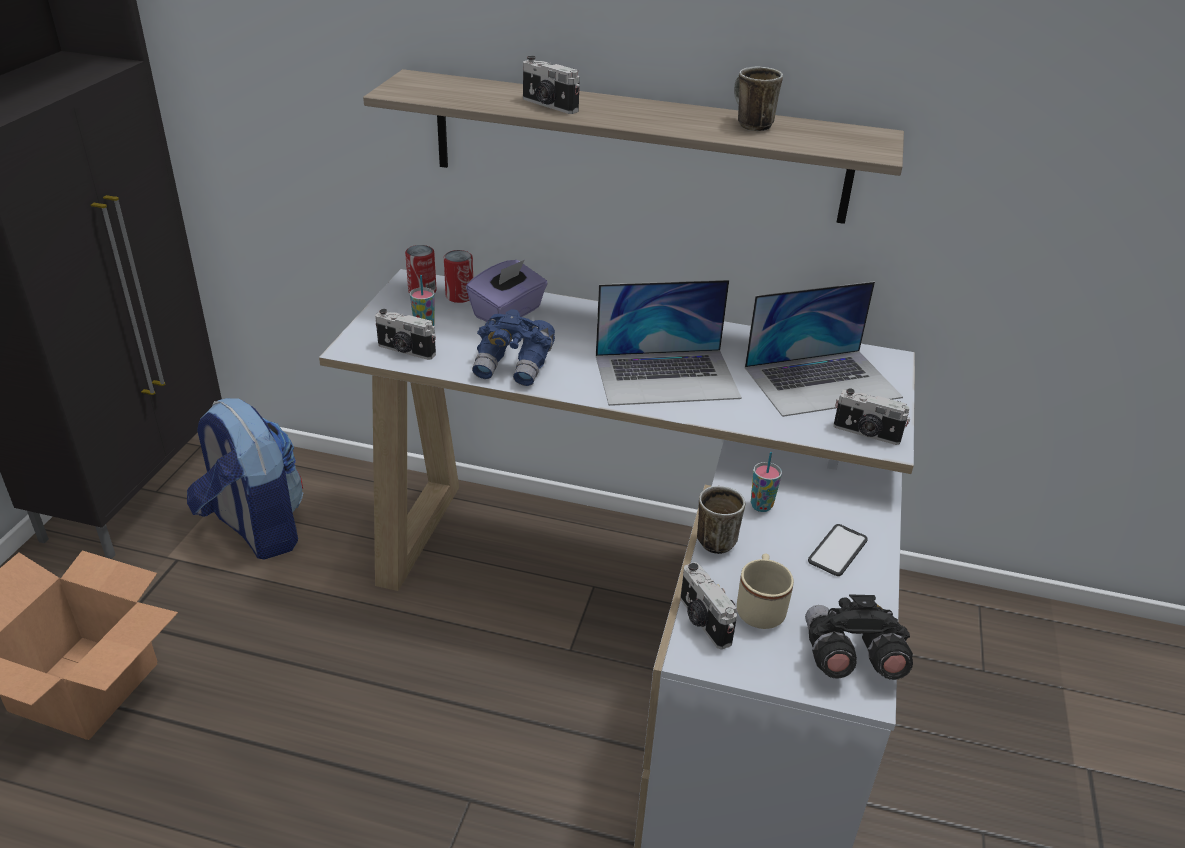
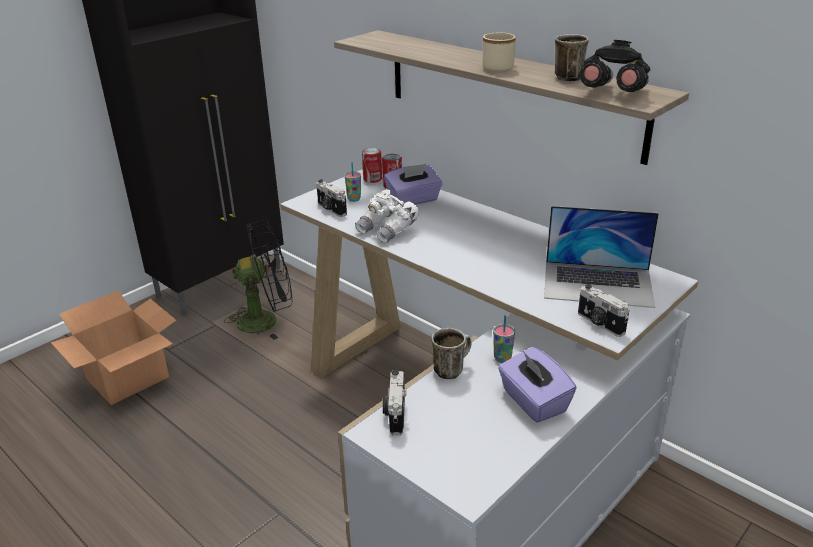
camera: 30 degrees right, 5 degrees down
(255, 529) = (266, 320): backpack -> black fan
(514, 366) = (388, 230): blue binoculars -> white binoculars
(549, 105) = (440, 55): camera -> none
(667, 376) = (483, 256): laptop -> none
(760, 607) = (442, 419): beige mug -> beige mug (500, 67)
(837, 551) = (533, 402): phone -> purple tissue box
(849, 658) = (477, 470): black binoculars -> black binoculars (612, 93)

